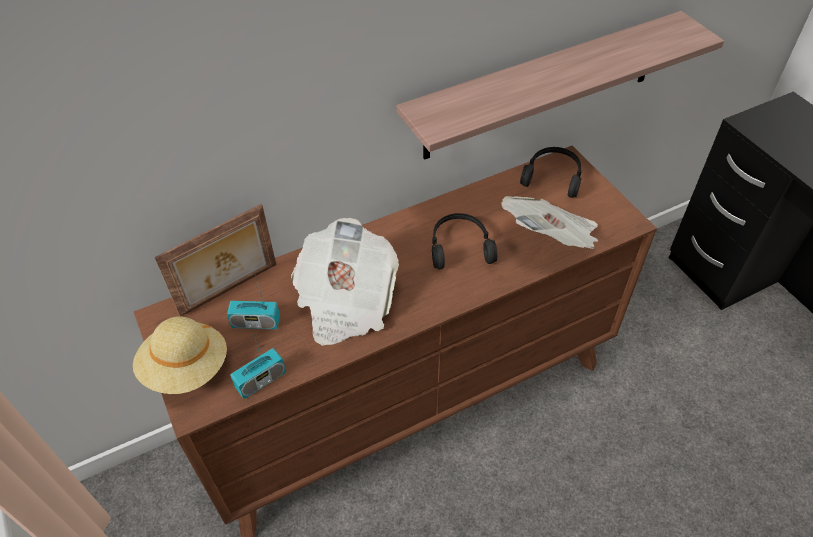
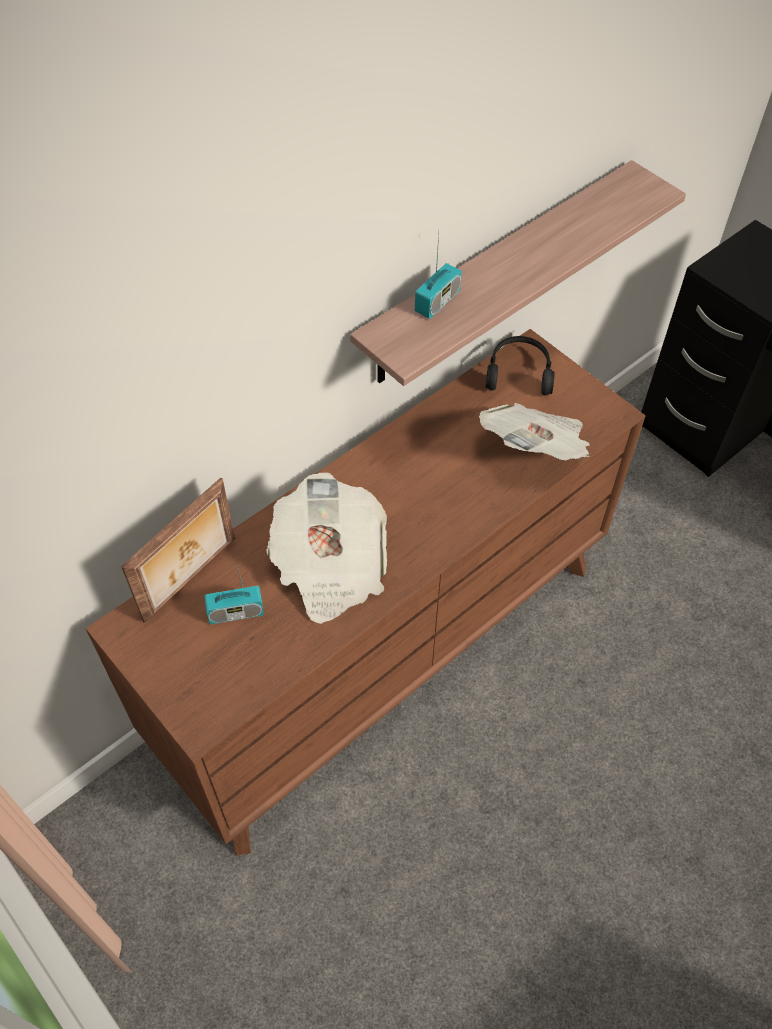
camera: 15 degrees left, 5 degrees up
(186, 368) = (174, 682): beige hat -> none
(261, 380) = (265, 678): radio -> radio (437, 302)
(460, 247) = (438, 477): black headphones -> none

